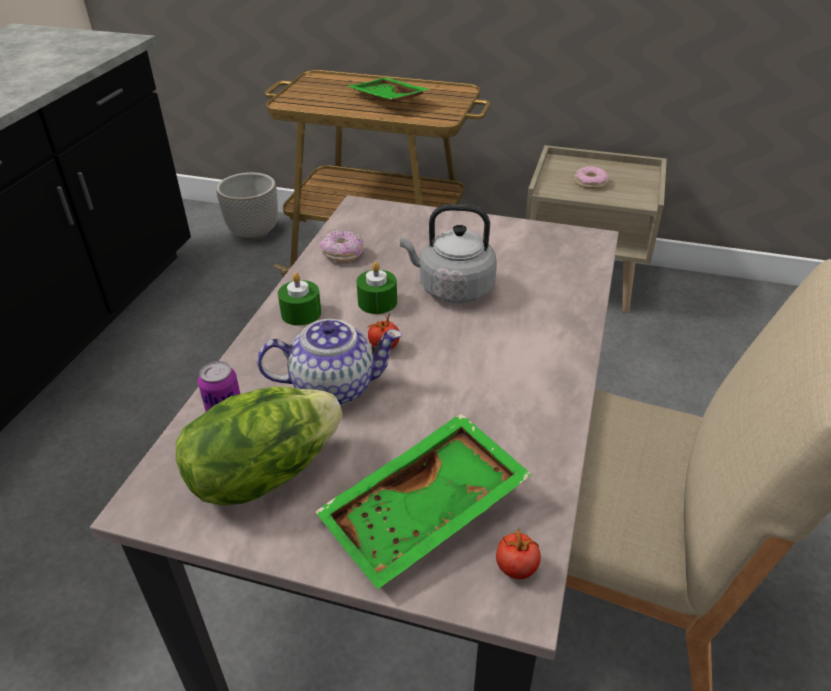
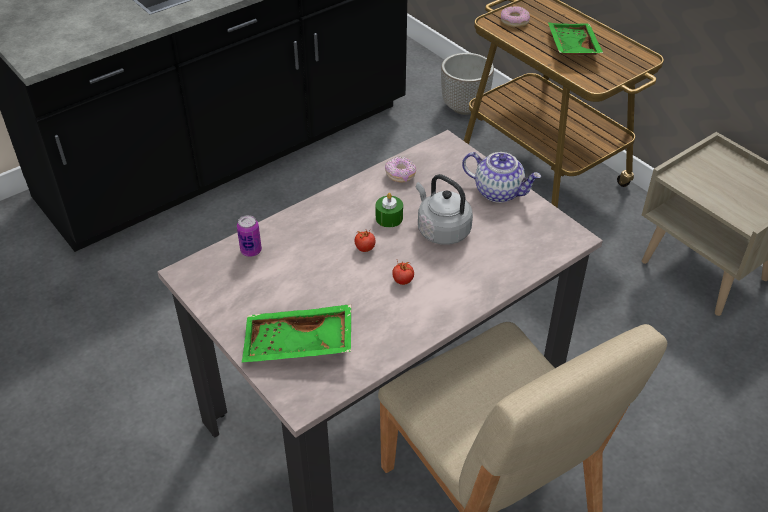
camera: 35 degrees right, 5 degrees up
(263, 472) = (245, 285): lettuce -> none
(301, 313) = (340, 205): green candle -> none
(334, 386) = (318, 258): teapot -> teapot (499, 192)
(516, 568) = (314, 391): tomato -> tomato (403, 281)
(590, 183) = (721, 185): donut -> donut (514, 21)

